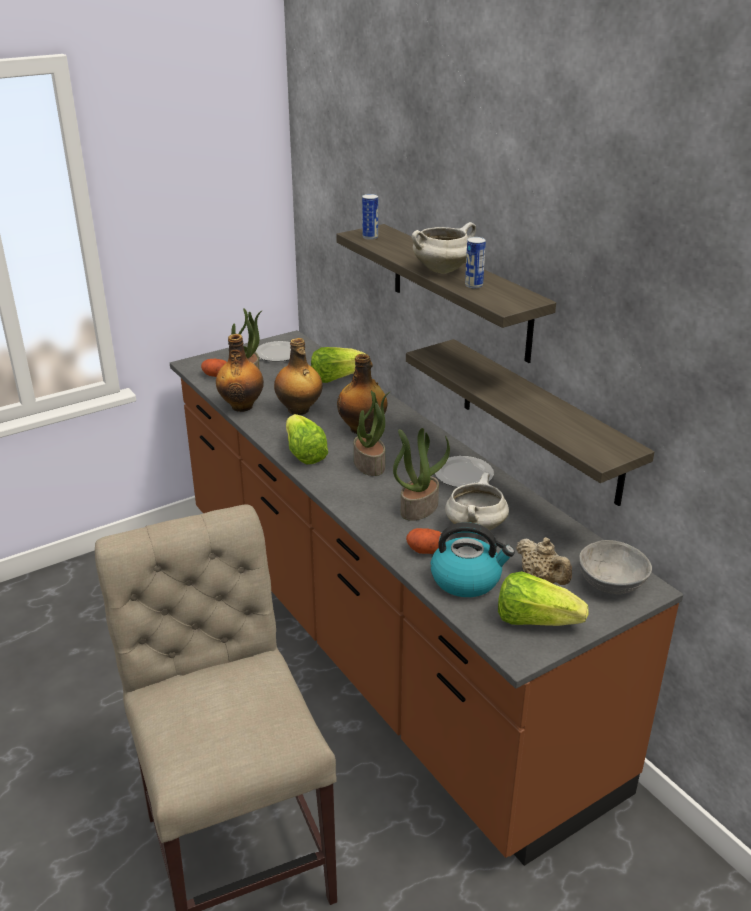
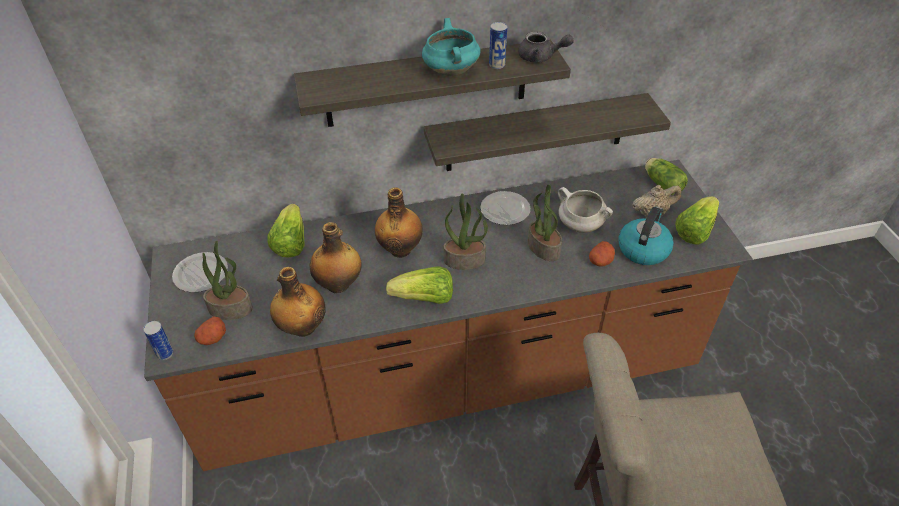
camera: 70 degrees left, 15 degrees up
(370, 237) = (331, 89): can -> can (165, 354)
(442, 270) = (450, 71): white cooking pot -> turquoise cooking pot
(510, 301) = (541, 57): none -> grey teapot
(610, 582) = (661, 184): grey bowl -> lettuce

